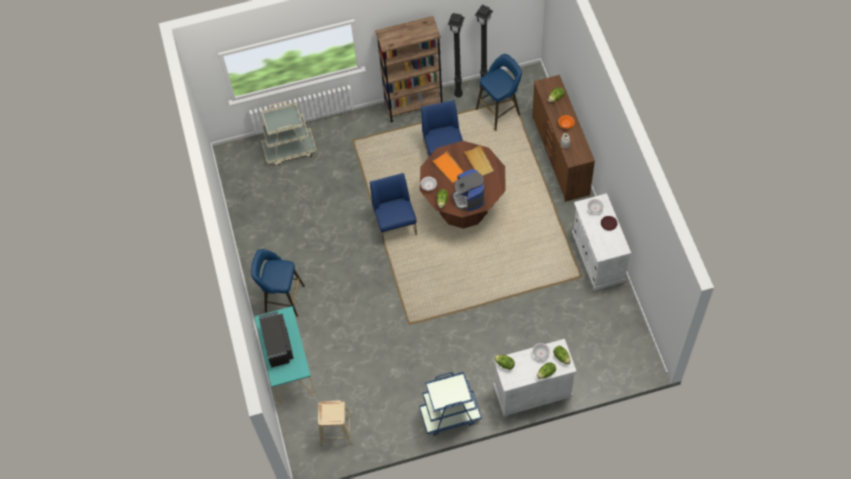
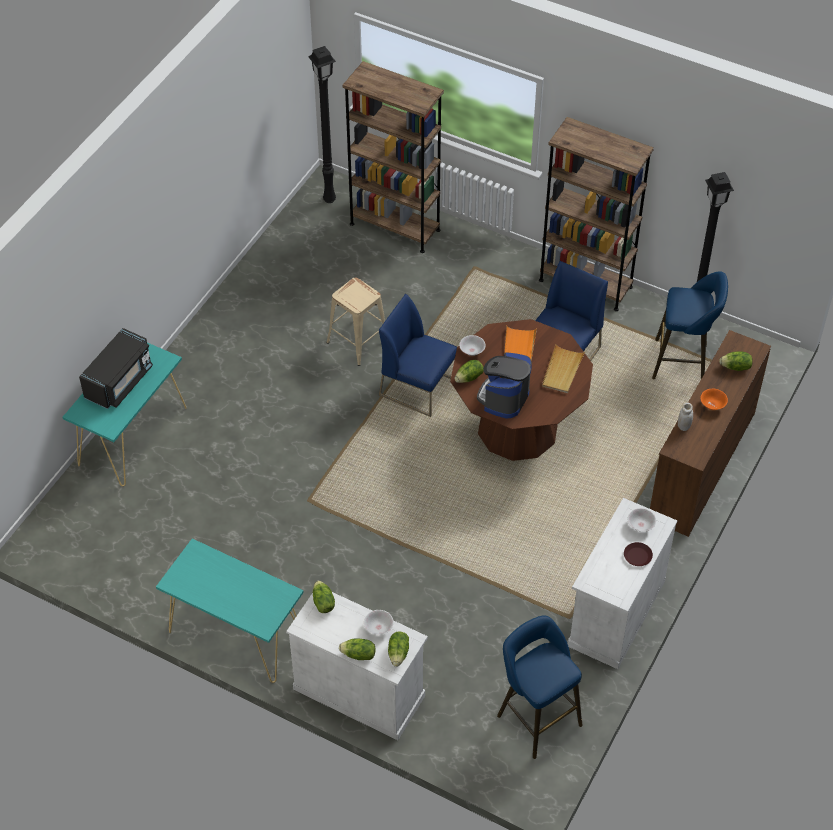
camera: 40 degrees right, 10 degrees down
(282, 298) = (208, 364): blue stool -> blue stool (536, 717)
(290, 149) = (395, 227): beige cart -> brown bookcase
(336, 430) = (100, 541): beige stool -> beige stool (357, 341)
(395, 224) = (418, 387): blue chair -> blue chair turned 90 degrees counterclockwise
(450, 415) = (236, 634): blue cart -> turquoise console table
(458, 94) = (653, 309): black floor lamp -> black floor lamp (329, 199)

